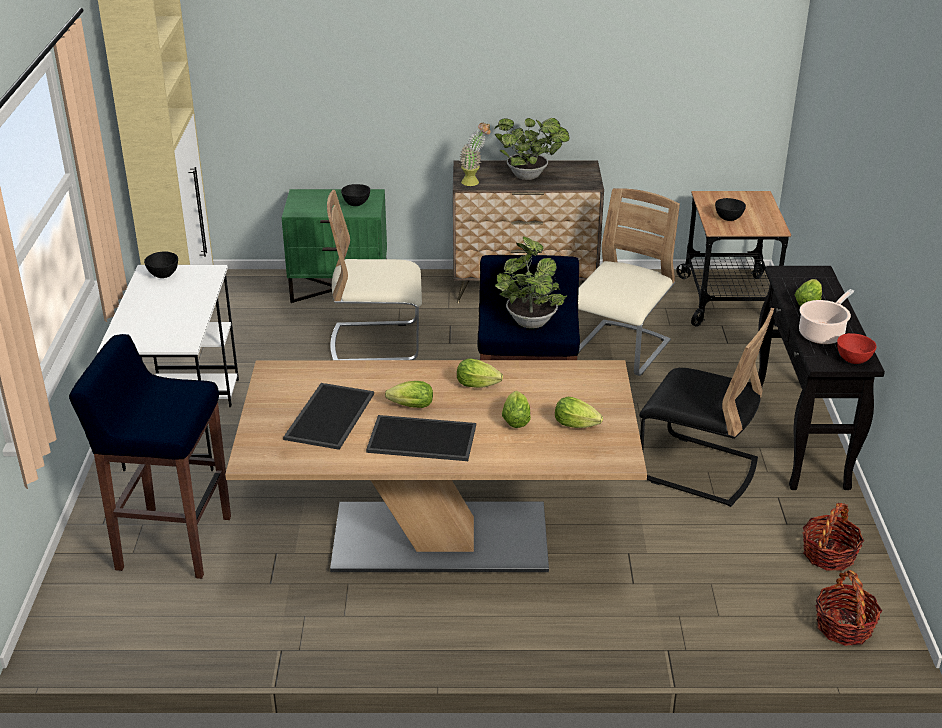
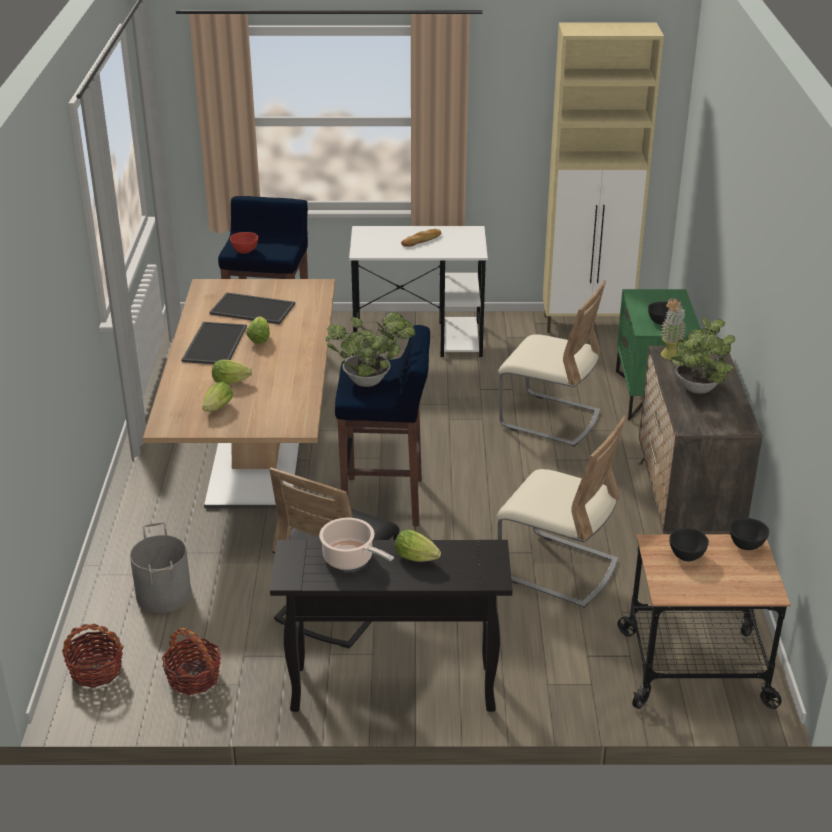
camera: 90 degrees right, 0 degrees up
(163, 275) = (467, 236): black bowl -> black bowl (747, 545)
(164, 303) = (421, 240): none -> bread
(376, 343) = (549, 419): beige chair -> beige chair turned 120 degrees clockwise
(480, 385) = (284, 367): lettuce -> none
(709, 589) = (164, 594): none -> grey bucket
(853, 360) = (294, 571): red bowl -> red bowl (245, 251)

